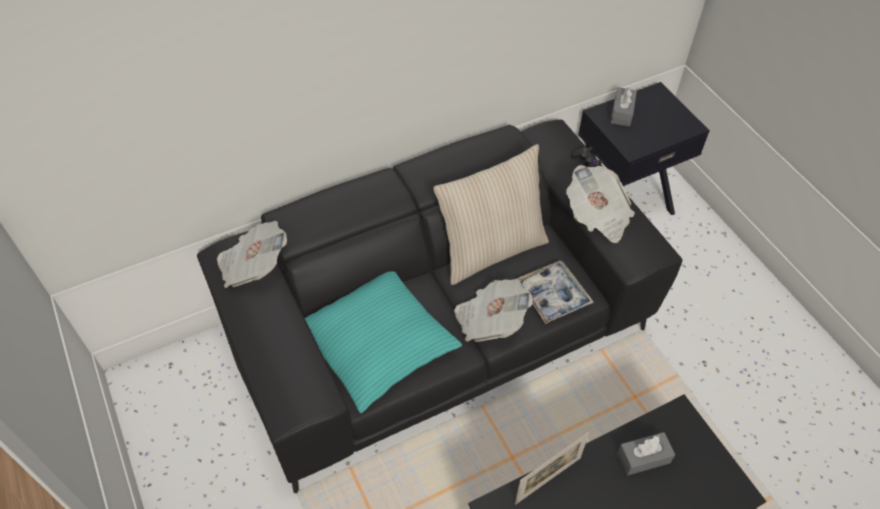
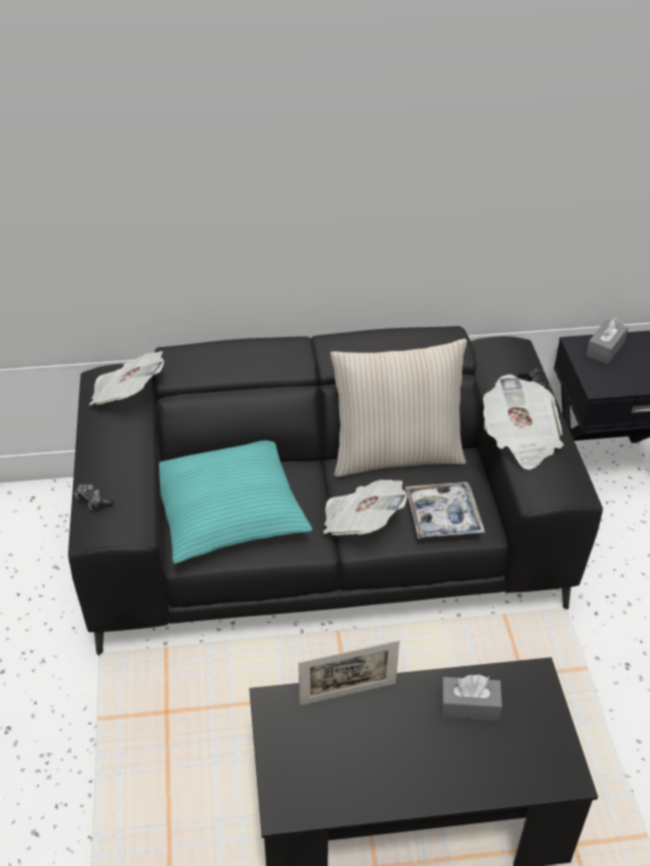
camera: 20 degrees right, 10 degrees down
(273, 383) = (93, 501): none -> game controller

